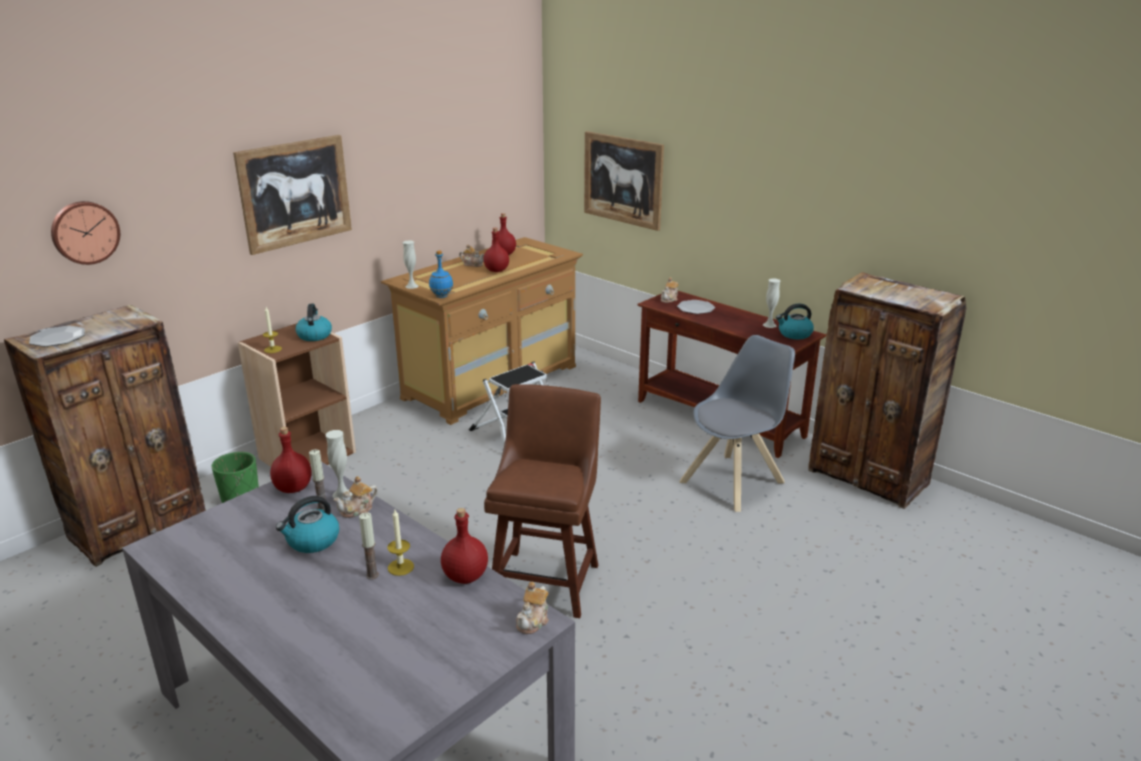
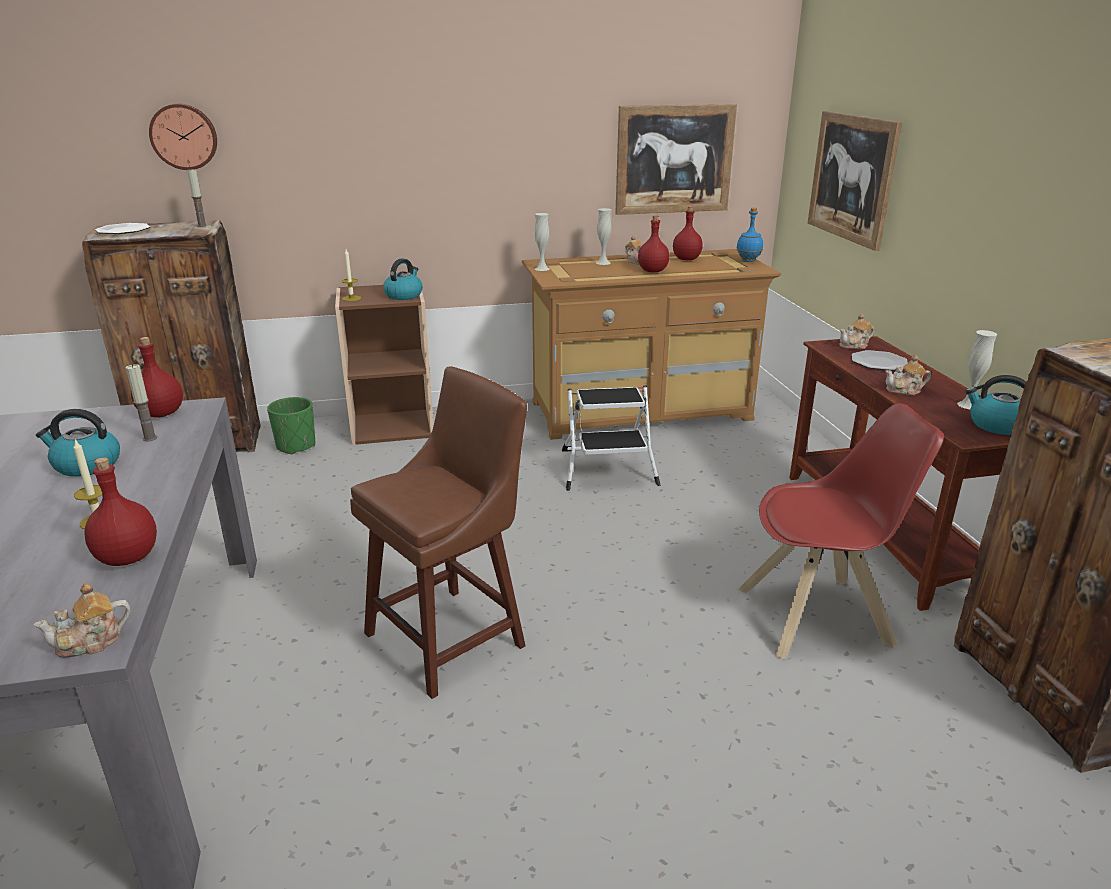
camera: 35 degrees right, 0 degrees up
(295, 193) = (422, 137): picture -> picture (674, 159)
(342, 494) = (185, 433): white vase -> white vase (603, 263)
(357, 510) = (169, 451): teapot -> teapot (905, 391)
(372, 575) = (64, 518): candle -> candle (202, 225)
(441, 296) = (553, 281): blue bottle -> blue bottle (748, 261)
(734, 481) = (818, 616): grey chair -> red chair

